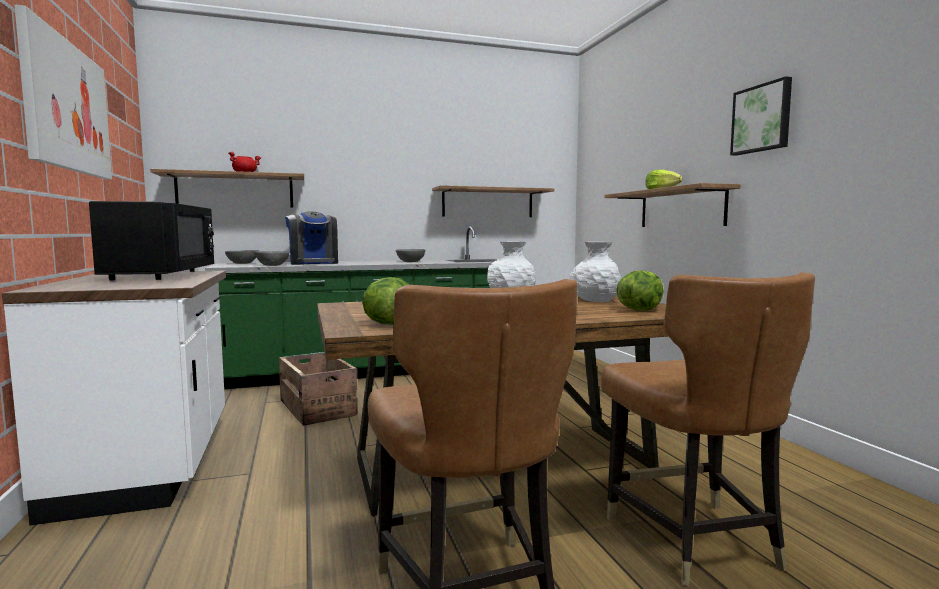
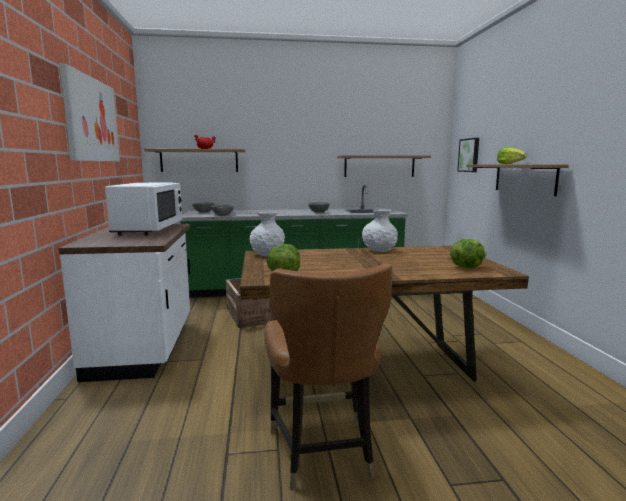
camera: 10 degrees right, 5 degrees up
(161, 275) = (149, 229): black microwave -> white microwave
(313, 263) = (250, 212): coffee machine -> none
(594, 300) = (439, 255): white vase -> white vase (267, 254)
(693, 540) = (484, 433): brown chair -> none
(762, 118) = (588, 113): picture -> picture (469, 155)

